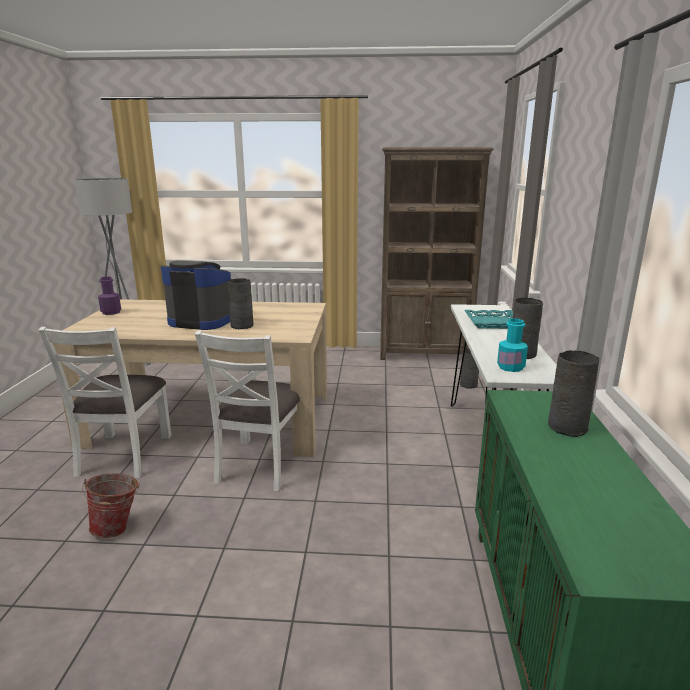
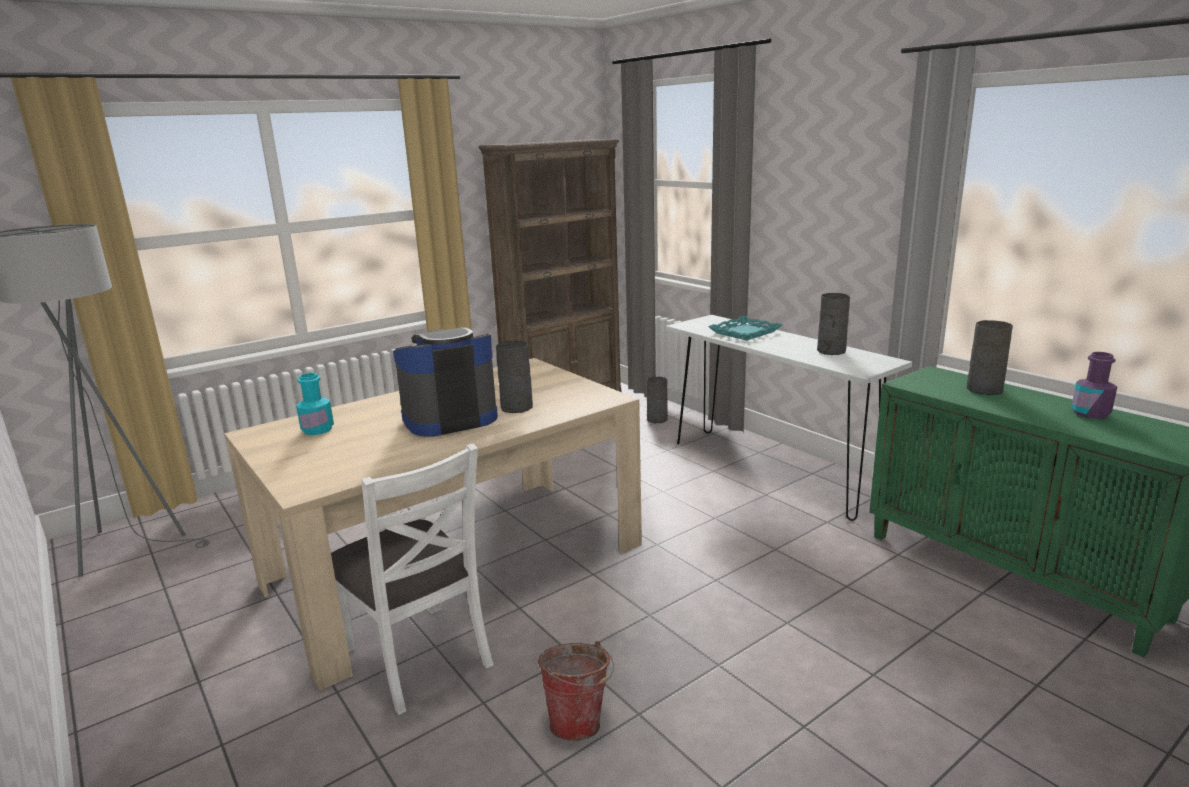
camera: 40 degrees left, 0 degrees up
(111, 312) = (275, 450): purple bottle -> purple bottle (1090, 413)
(260, 464) = (603, 578): white chair -> none
(510, 367) = (850, 363): turquoise bottle -> turquoise bottle (317, 429)

